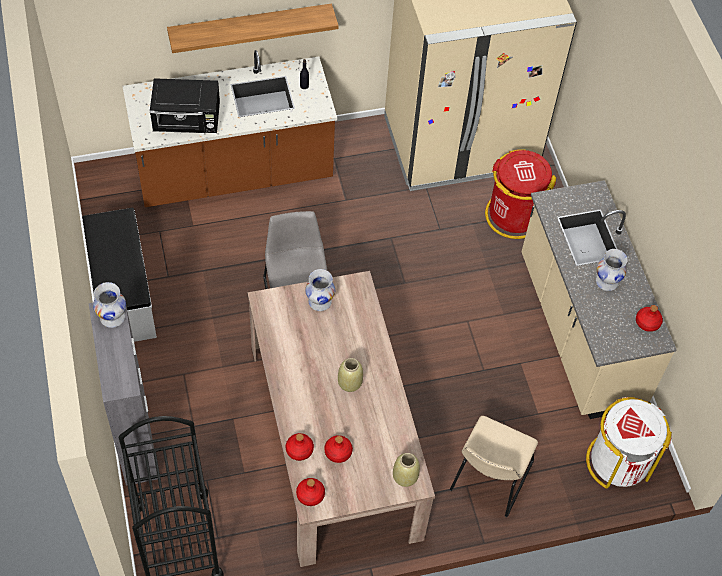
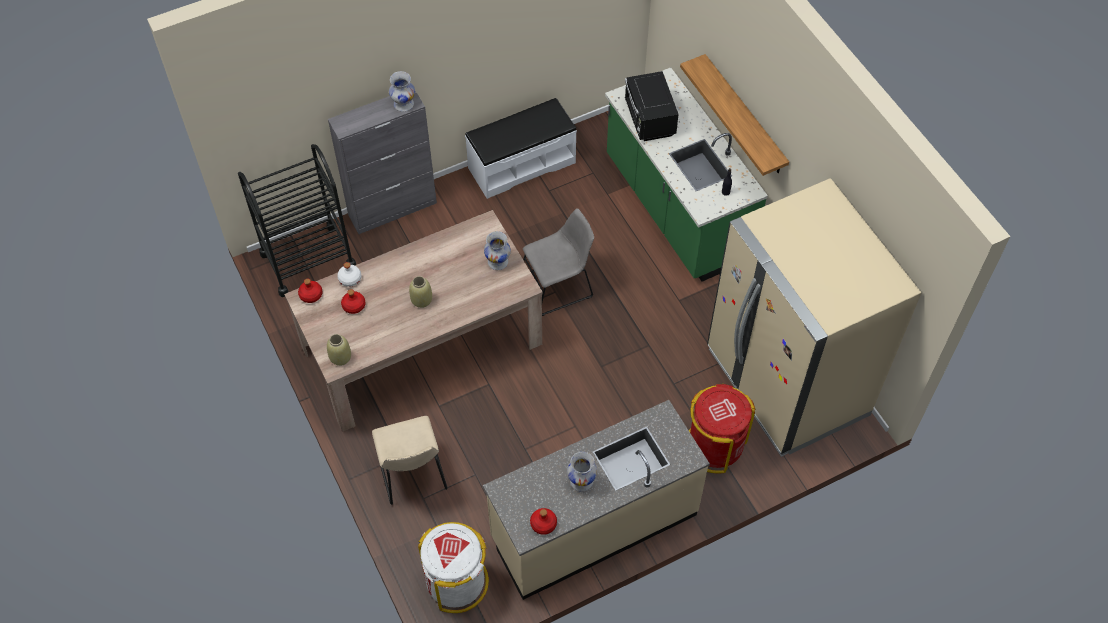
camera: 80 degrees right, 0 degrees up
(234, 173) = (675, 209): brown counter -> green counter
(299, 449) = (350, 279): red bottle -> white bottle
(489, 479) = (412, 473): beige chair -> beige chair turned 120 degrees counterclockwise

